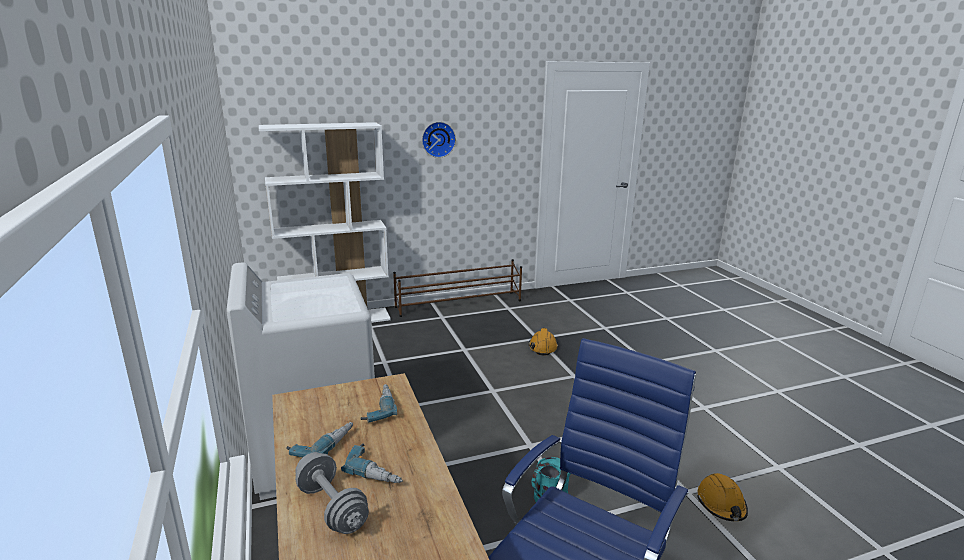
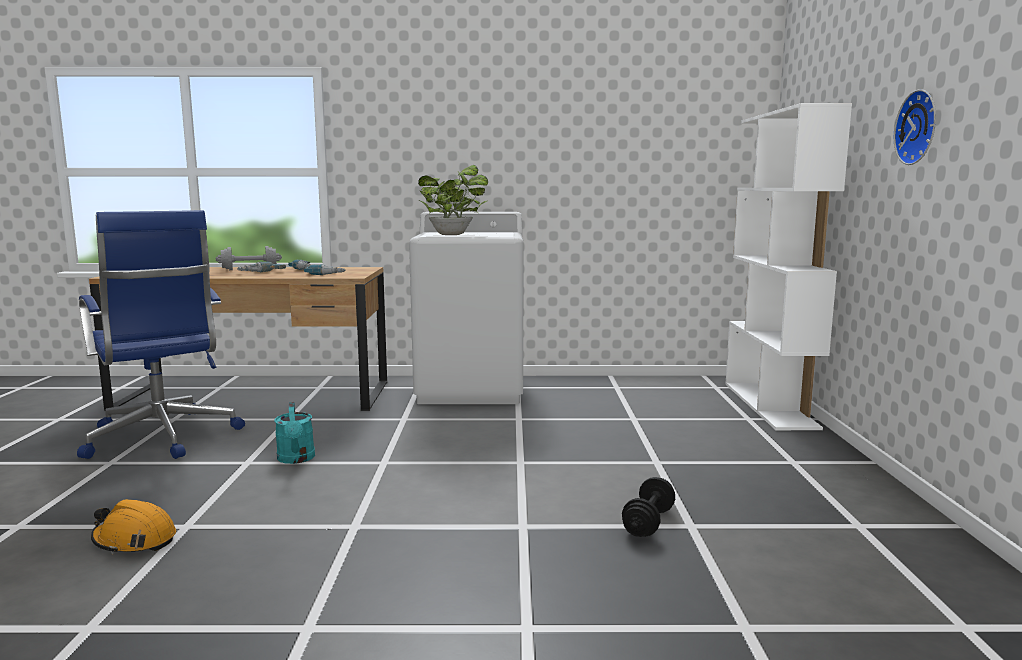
camera: 110 degrees right, 10 degrees down
(324, 300) = (453, 234): none -> potted plant
(459, 304) = (866, 482): brown shoe rack -> none
(543, 347) = (648, 523): orange hard hat -> black dumbbell

